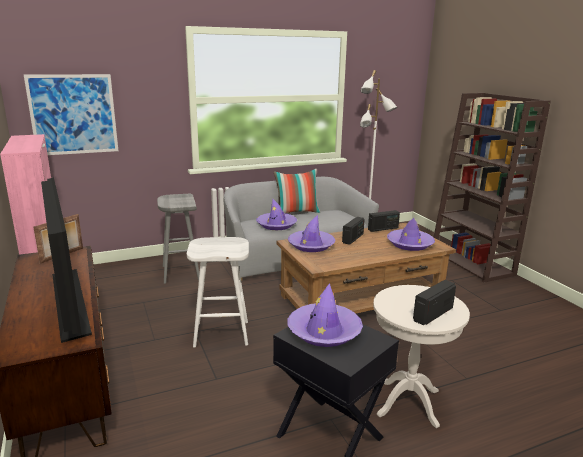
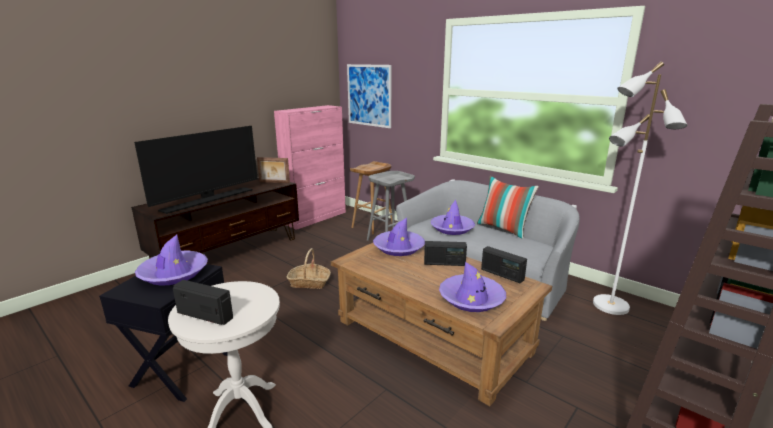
camera: 65 degrees right, 0 degrees up
(133, 272) = (372, 226): none -> brown stool
(222, 333) = (309, 282): white stool -> basket

